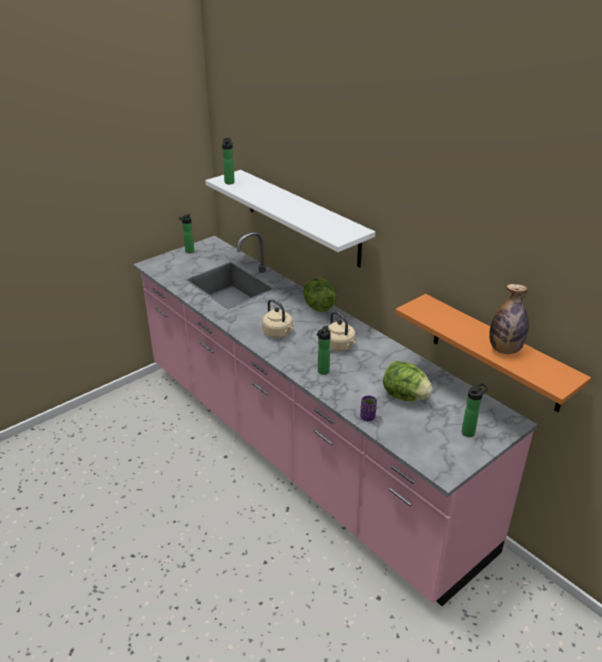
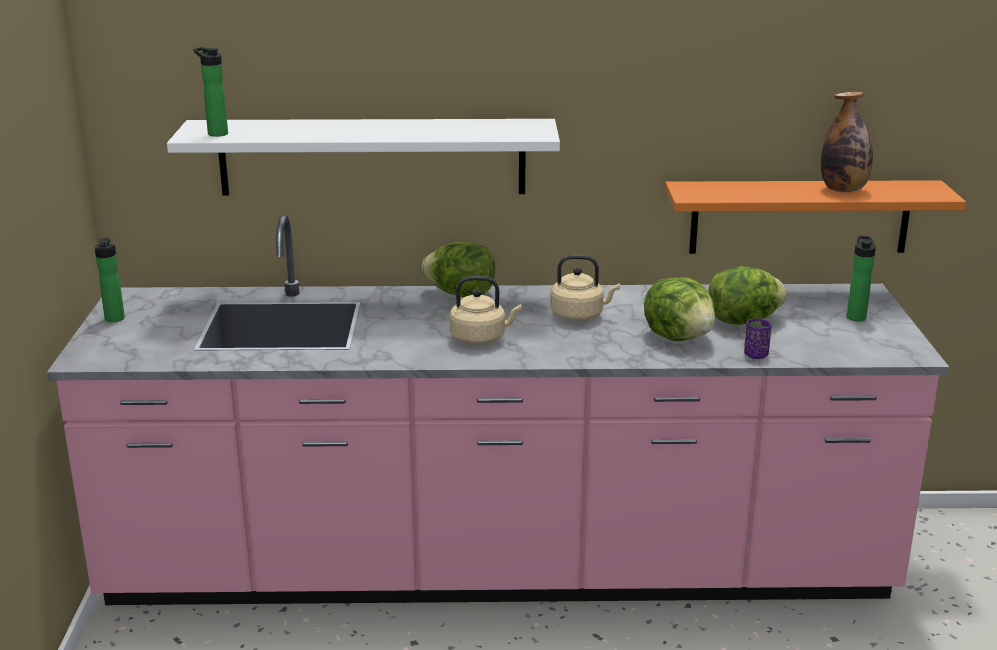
camera: 50 degrees left, 10 degrees down
(322, 372) = (620, 345): bottle -> none
(356, 385) = (679, 337): none -> lettuce

